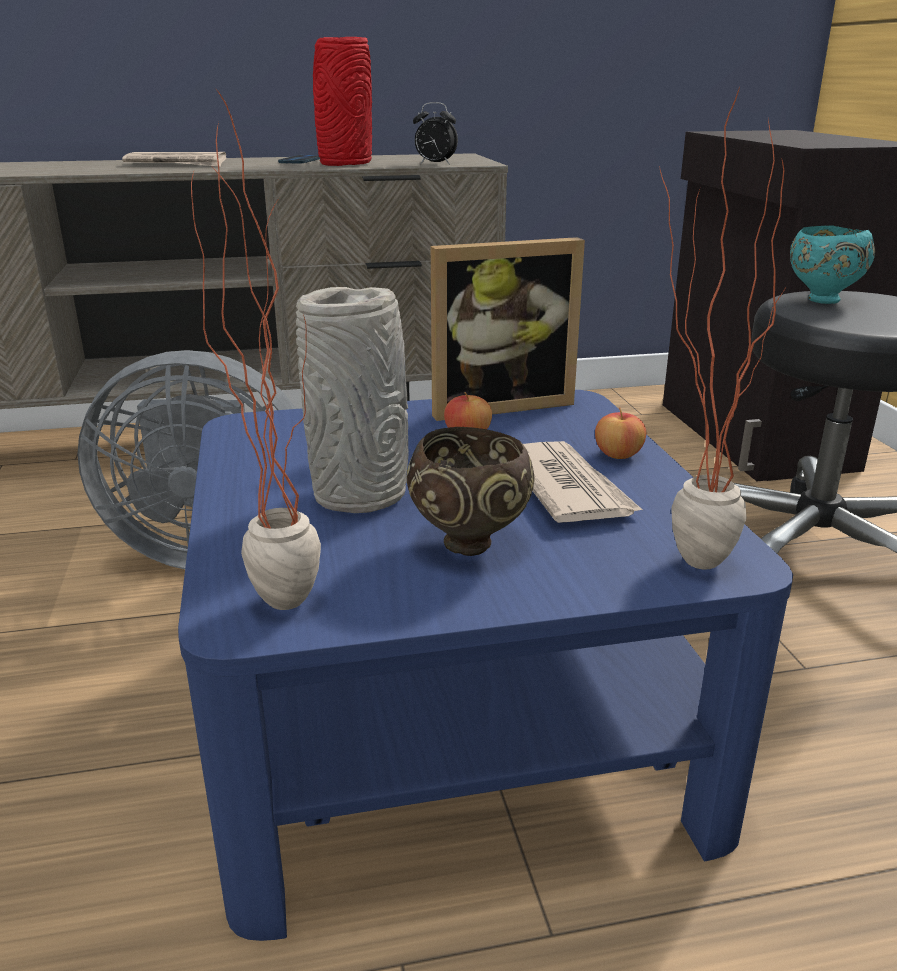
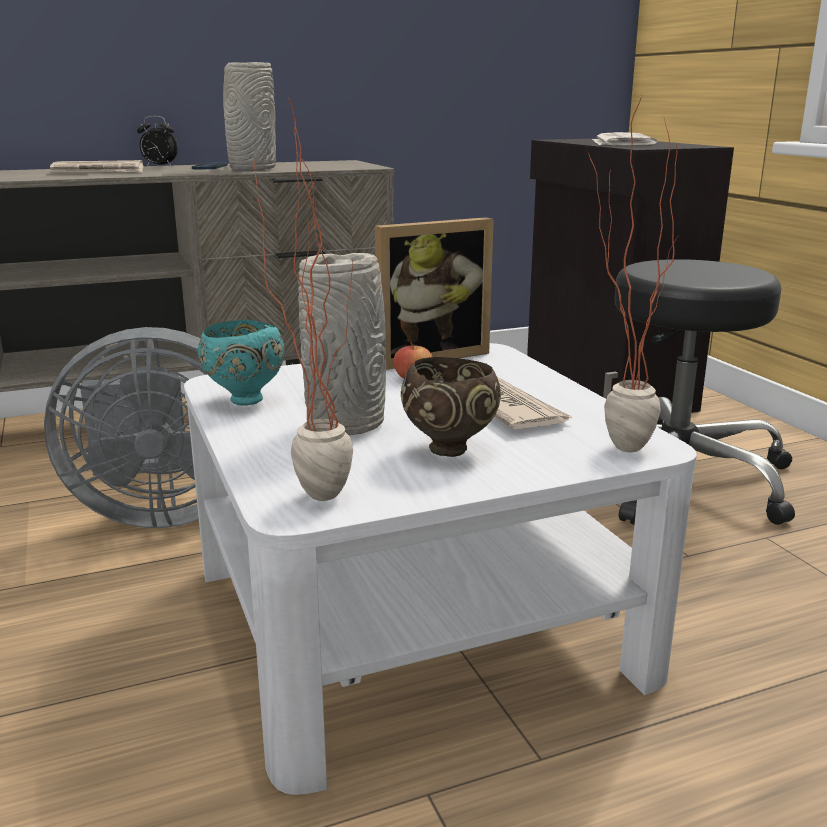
camera: 10 degrees left, 5 degrees down
(344, 163) = (251, 169): red vase -> grey vase
(434, 164) = (331, 168): alarm clock -> alarm clock (159, 166)
(450, 715) = (414, 617): blue coffee table -> white coffee table
(618, 455) = (538, 385): apple -> none
(794, 136) = (621, 142): none -> newspaper
(821, 300) = (665, 266): turquoise bowl -> turquoise bowl (244, 400)

